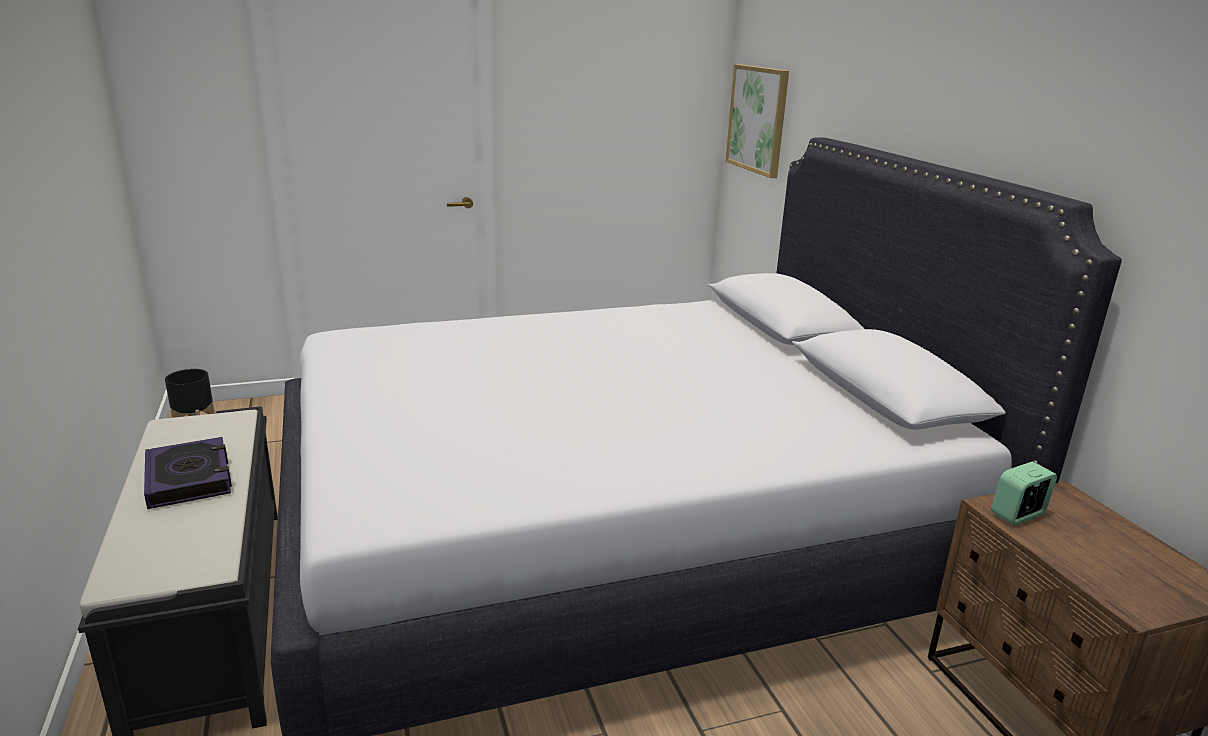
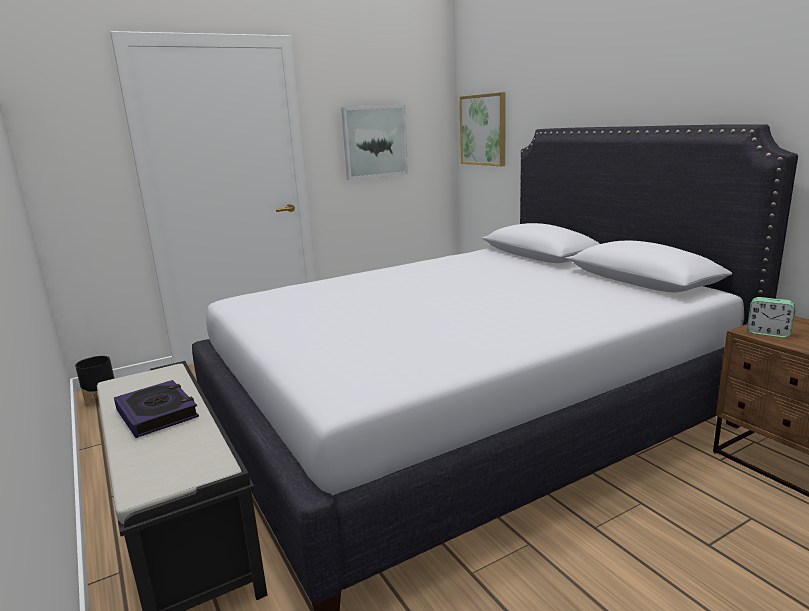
camera: 10 degrees left, 5 degrees down
(600, 120) = (374, 142): none -> picture
(1018, 515) = (768, 333): alarm clock -> alarm clock turned 105 degrees counterclockwise

